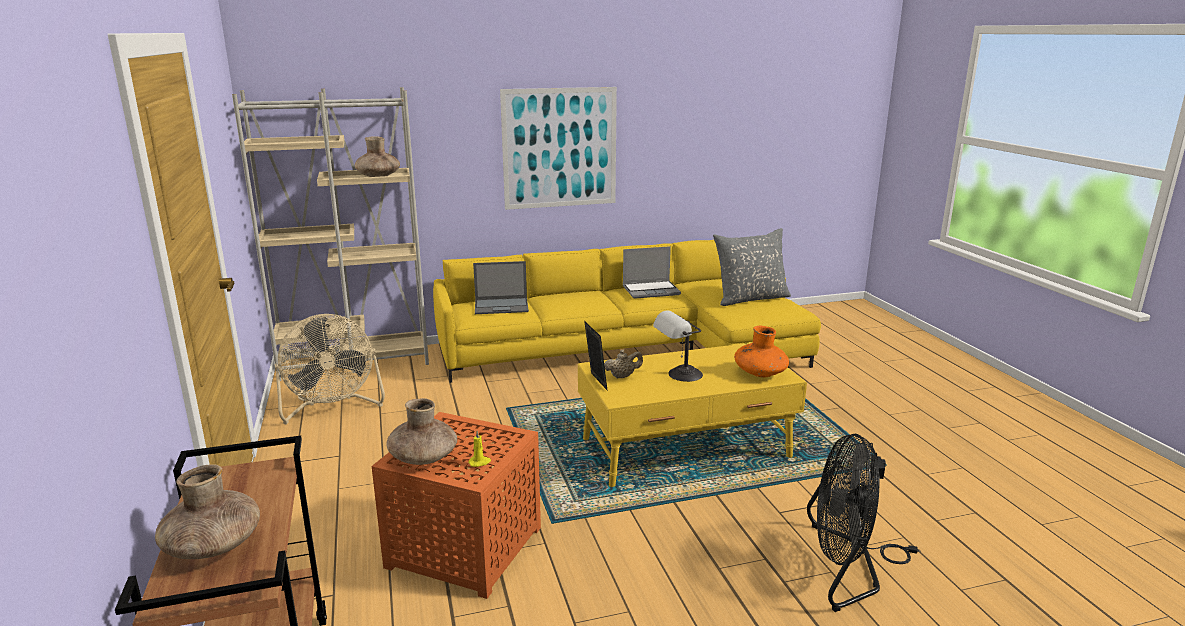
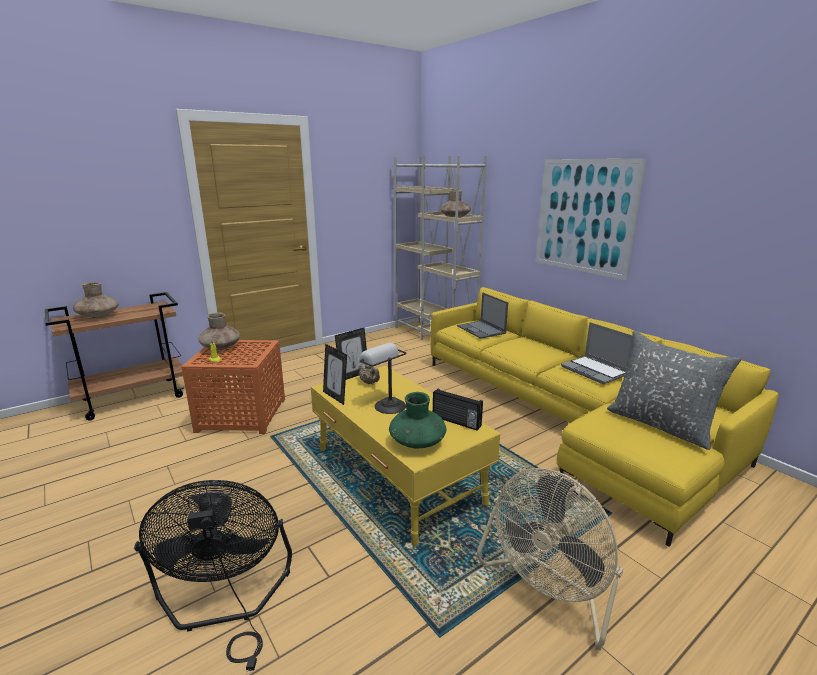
camera: 70 degrees right, 0 degrees up
(328, 407) = (375, 345): beige fan -> beige fan (546, 585)
(648, 397) = (335, 397): none -> picture frame
(730, 353) = (456, 421): none -> radio
(760, 373) = (417, 442): orange vase -> green vase

